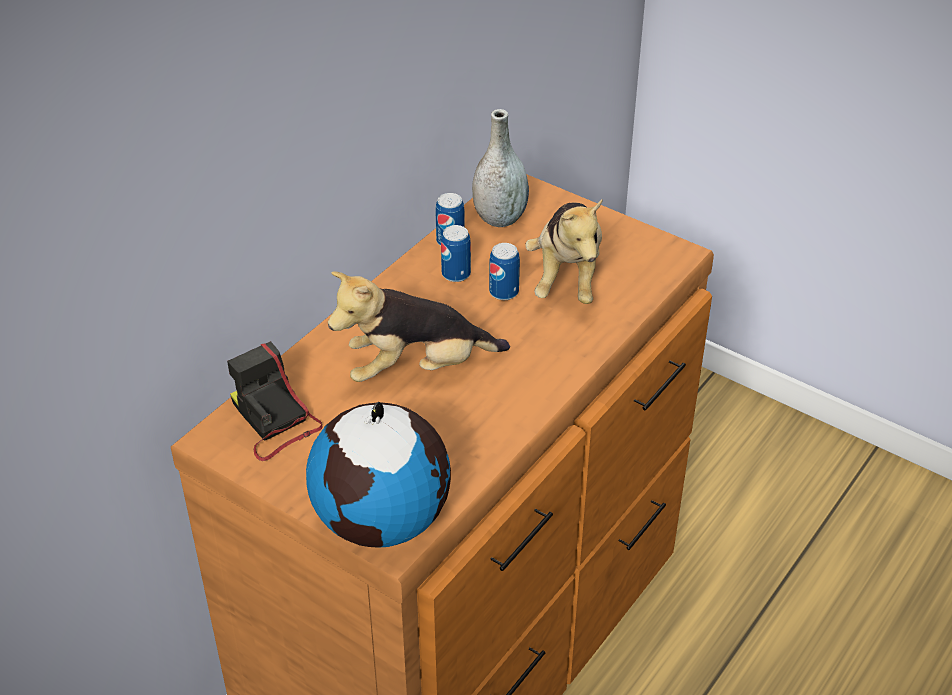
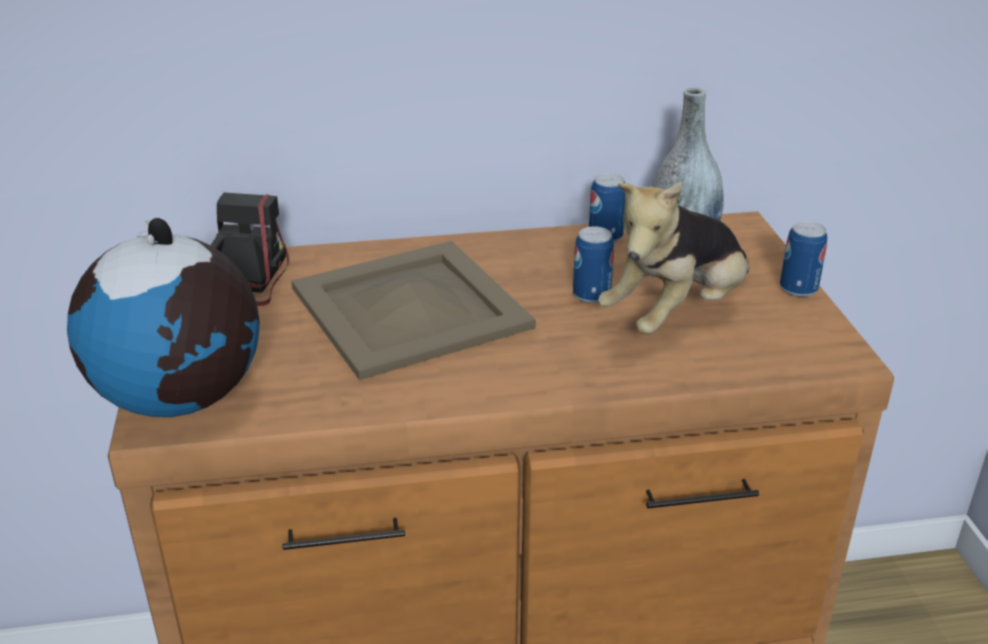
camera: 45 degrees right, 10 degrees down
(416, 369) = (412, 308): plush toy -> beige tray
(456, 274) = (569, 260): can -> can (798, 288)

